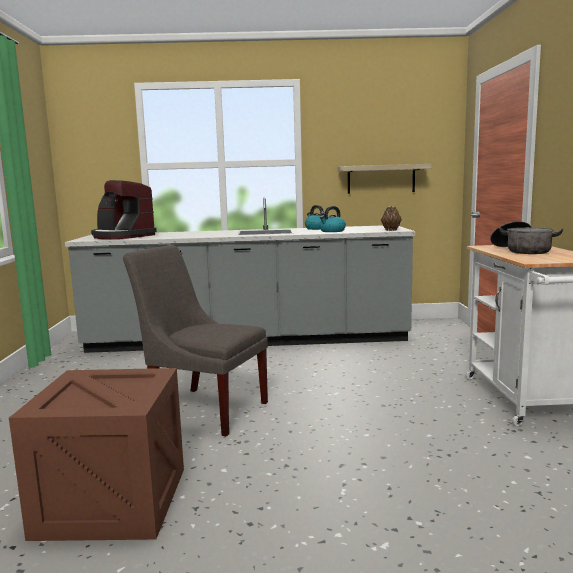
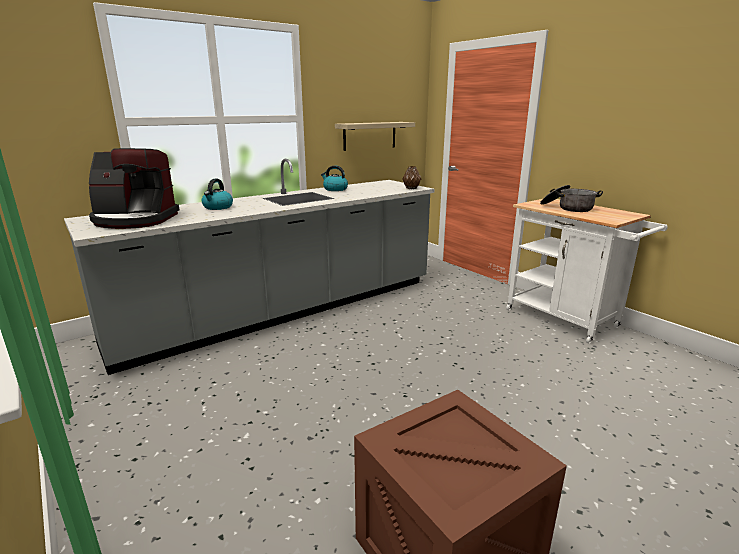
camera: 35 degrees left, 10 degrees up
(203, 409) = (363, 406): grey chair -> none
(332, 231) = (364, 193): kettle -> kettle (218, 207)

